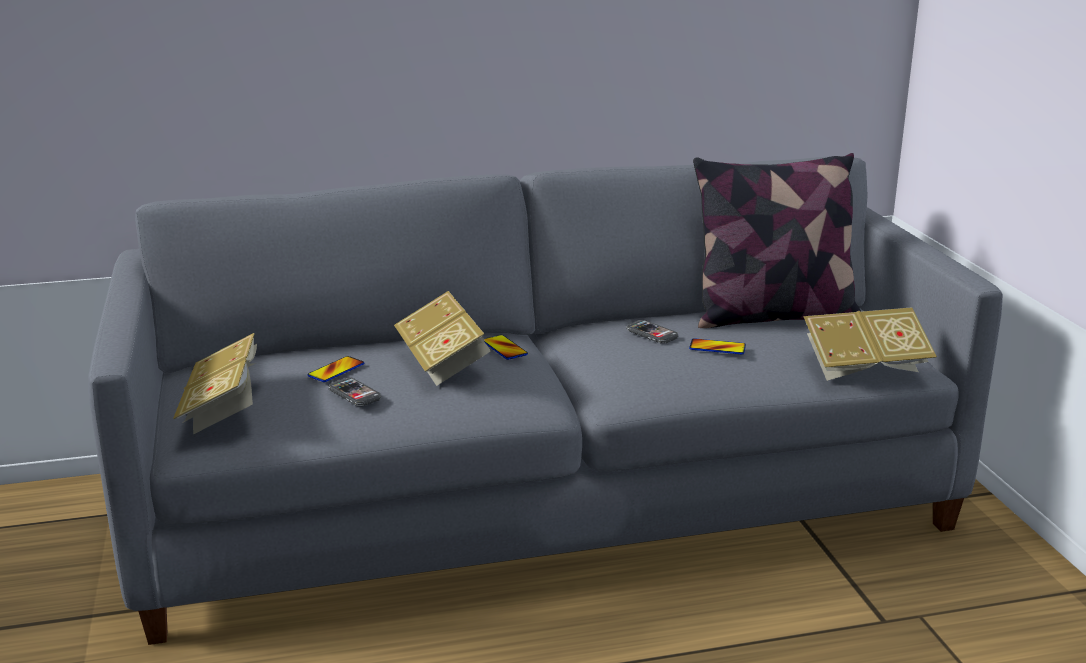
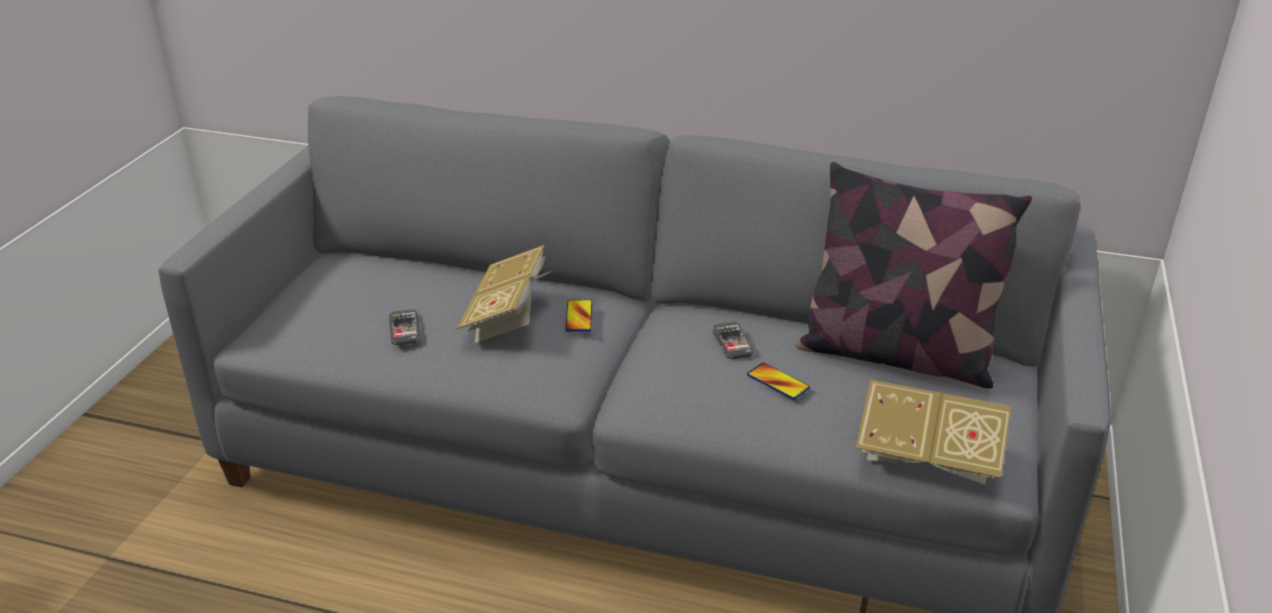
camera: 30 degrees right, 10 degrees up
(224, 408) = (307, 309): book -> none
(336, 370) = (419, 297): phone -> none

